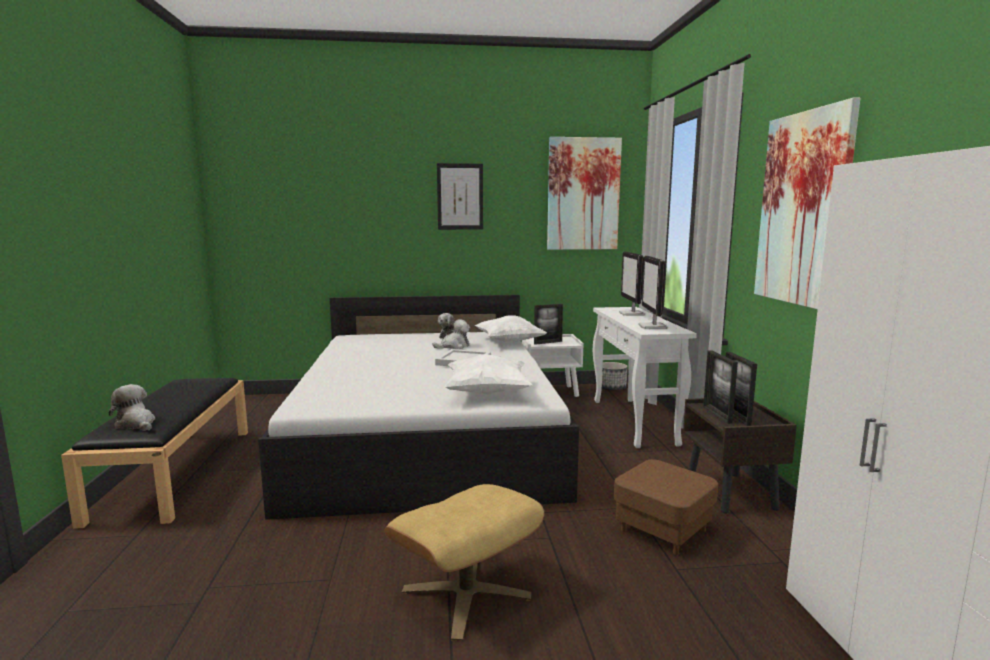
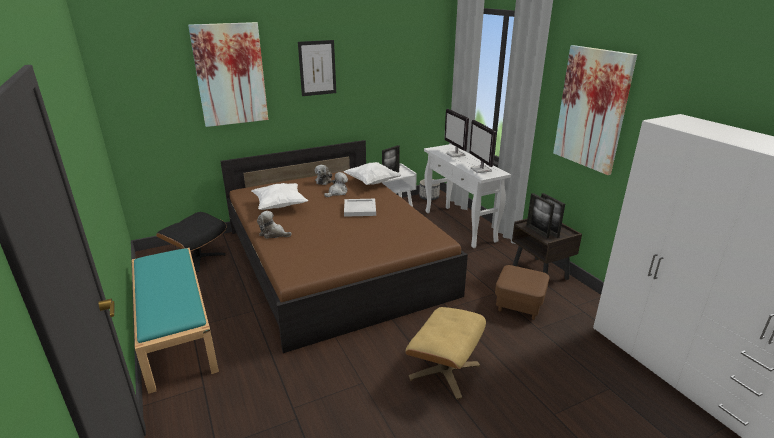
camera: 20 degrees left, 15 degrees up
(136, 424) = (168, 311): plush toy -> plush toy (273, 234)
(176, 471) = (175, 330): black bench -> turquoise bench
(275, 409) = (197, 258): none -> black ottoman
(426, 434) = (334, 261): white bed -> brown bed
(487, 392) = (403, 239): white pillow -> white pillow (280, 206)
(583, 194) = (407, 59): picture -> picture (230, 75)

